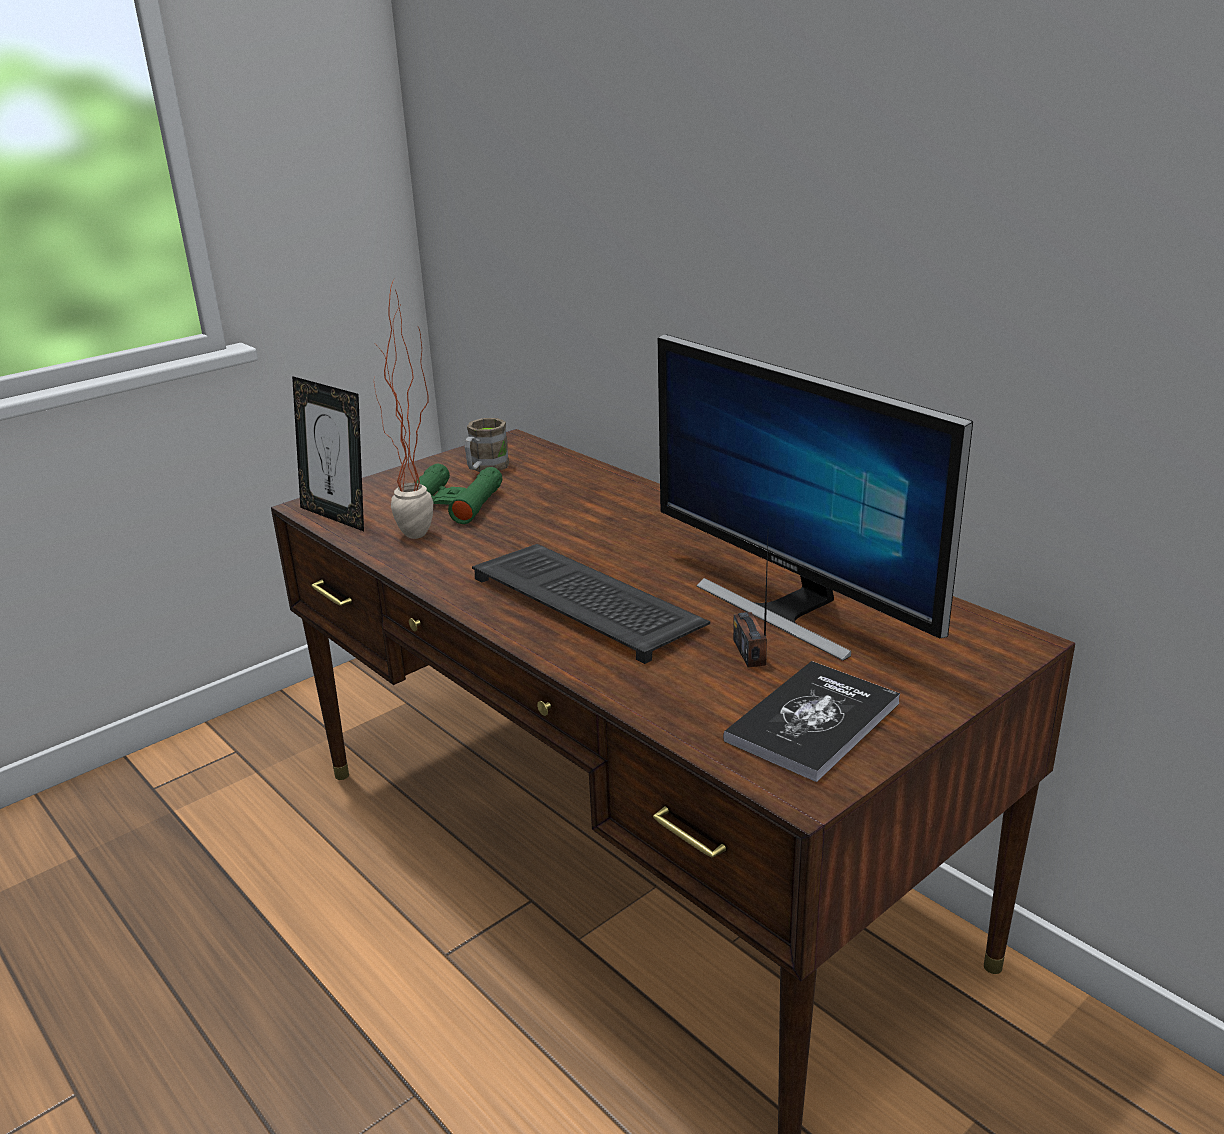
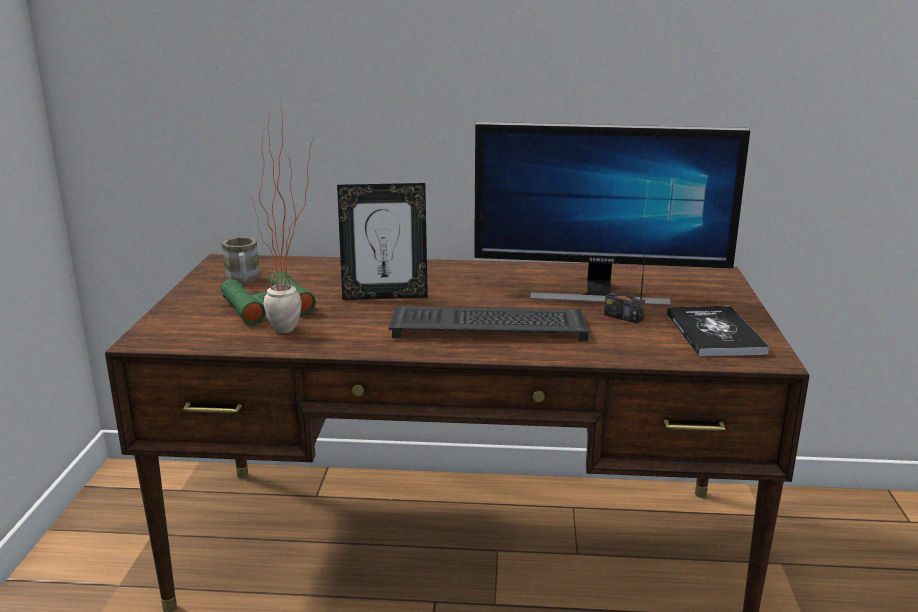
camera: 45 degrees left, 5 degrees down
(338, 516) = (188, 339): picture frame -> picture frame (385, 296)

